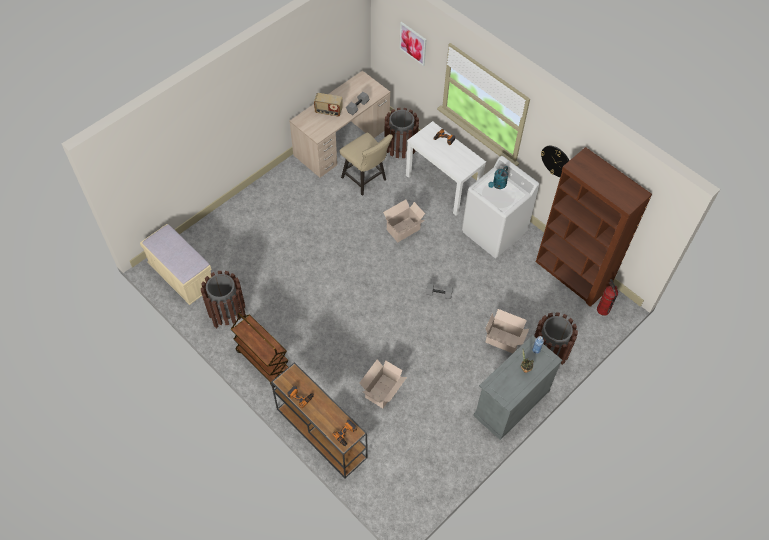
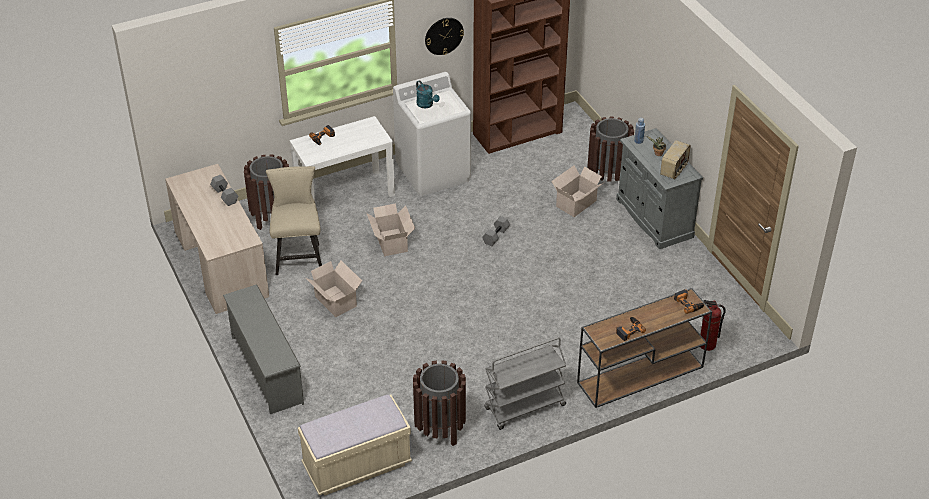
camera: 70 degrees left, 15 degrees down
(252, 199) = (265, 369): none -> grey shoe rack
(263, 361) = (524, 407): brown cart -> grey cart
(328, 111) = (215, 222): radio -> radio (674, 170)
(366, 180) = (298, 256): beige chair -> beige chair turned 75 degrees counterclockwise
(382, 391) = (605, 312): cardboard box -> cardboard box (336, 302)
(413, 43) = (221, 77): picture -> none
(603, 310) = (569, 125): fire extinguisher -> fire extinguisher (707, 344)

